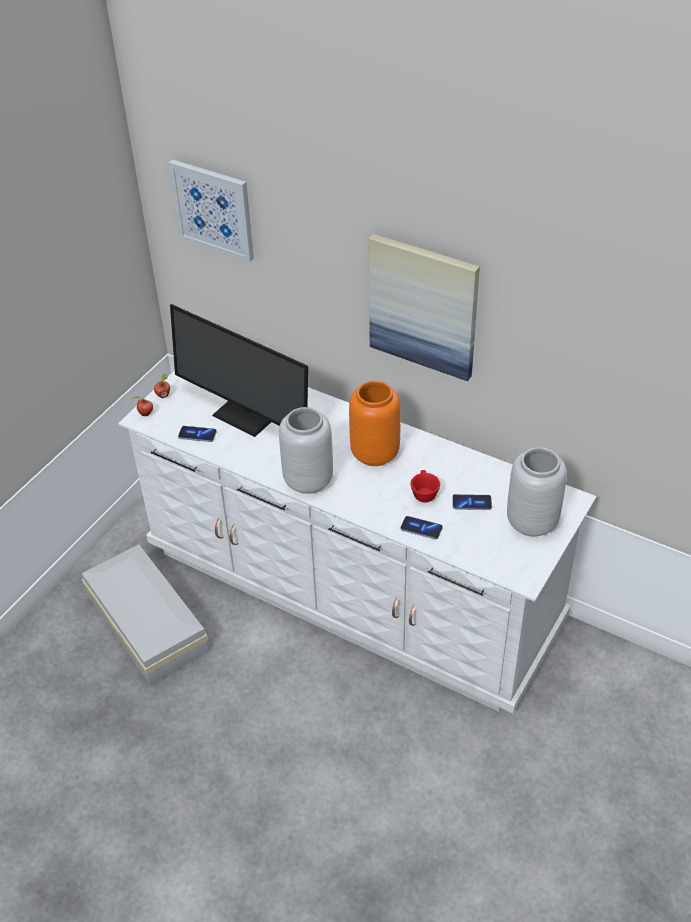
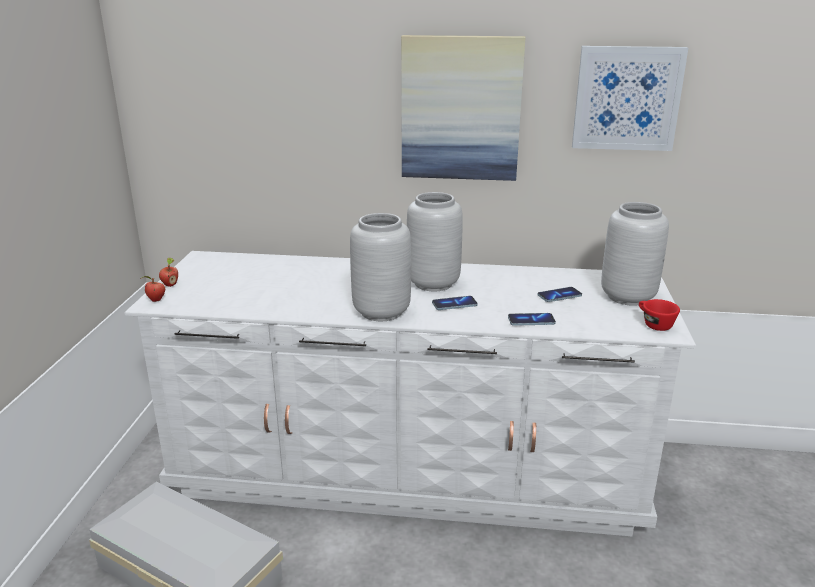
camera: 25 degrees left, 20 degrees down
(197, 435) = (229, 304): phone -> phone (454, 304)
(213, 209) = (208, 66): picture -> picture (627, 98)
(249, 412) = (277, 280): monitor -> none
(375, 454) = (434, 284): orange vase -> grey vase
(423, 493) = (507, 298): red cup -> red cup (653, 324)

